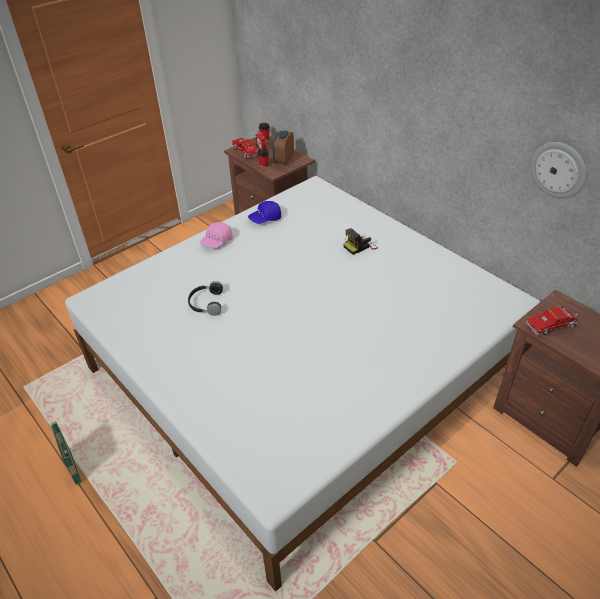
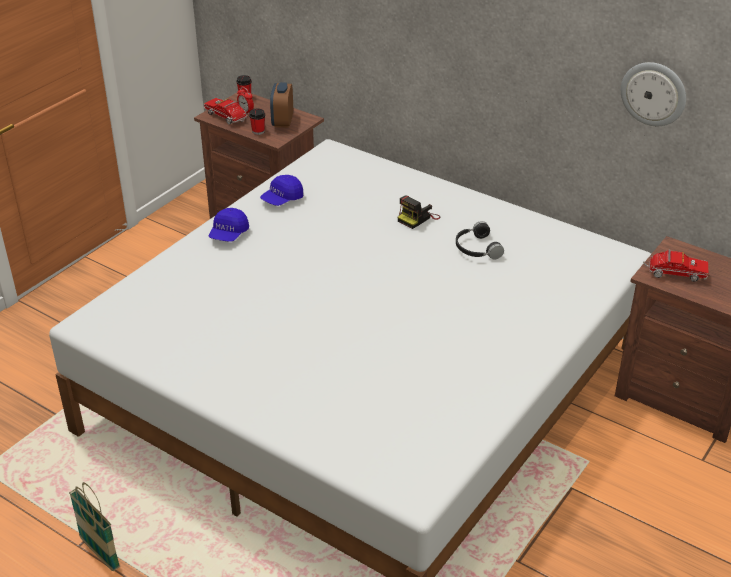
camera: 15 degrees left, 5 degrees down
(206, 303) = (246, 308): black headphones -> black headphones (476, 249)
(217, 241) = (229, 234): pink cap -> blue cap
(552, 325) = (673, 274): toy truck -> toy truck turned 135 degrees counterclockwise

